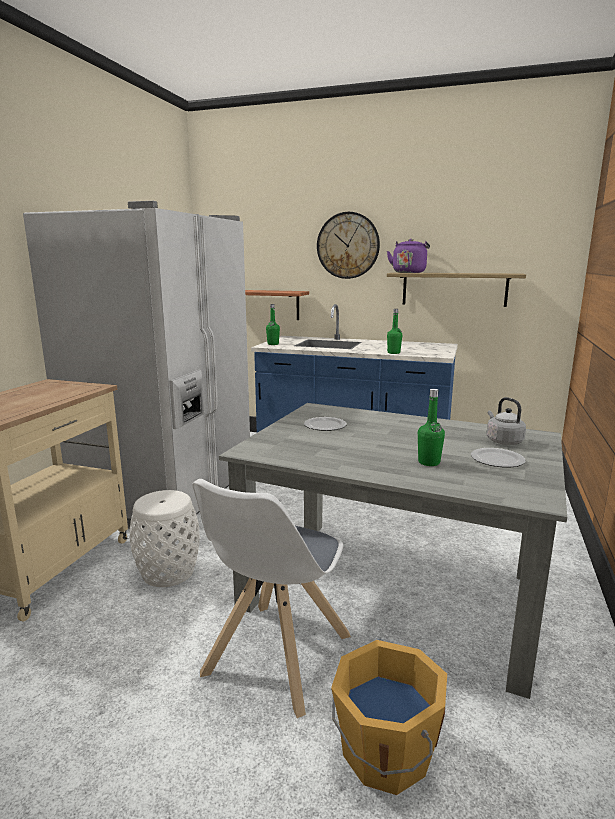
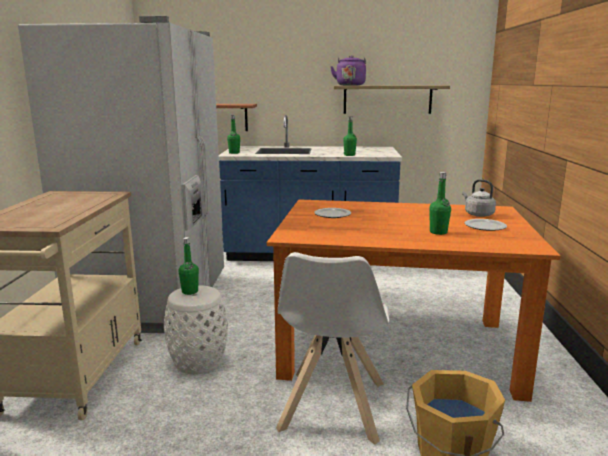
camera: 15 degrees left, 0 degrees up
(160, 497) = (190, 291): none -> green bottle
(348, 245) = (292, 61): wall clock -> none
(394, 589) = (399, 347): grey dining table -> orange dining table

